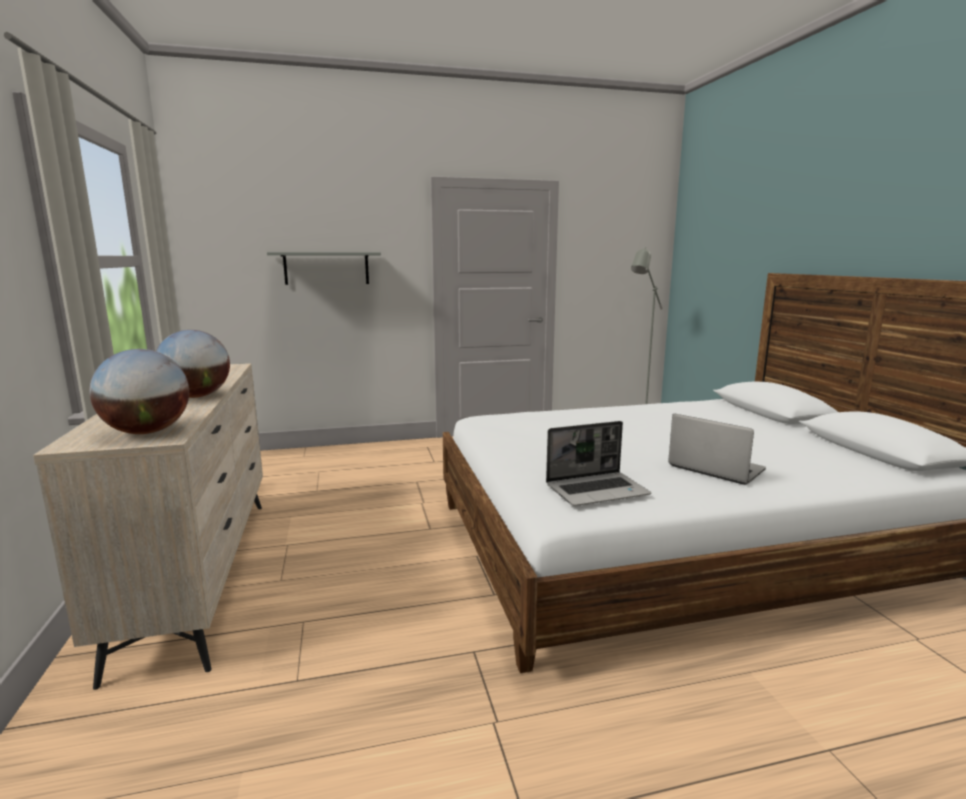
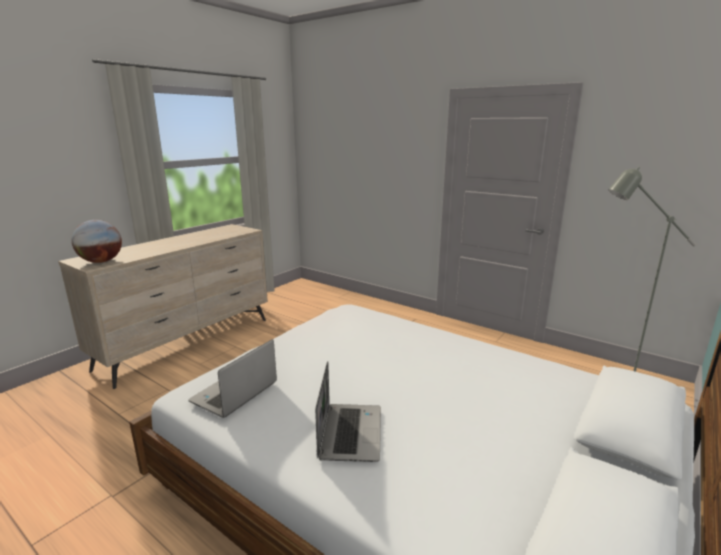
camera: 50 degrees right, 5 degrees up
(197, 396) = (174, 246): globe -> none
(326, 268) = (371, 165): grey shelf -> none
(597, 490) = (234, 393): laptop -> laptop turned 90 degrees clockwise

